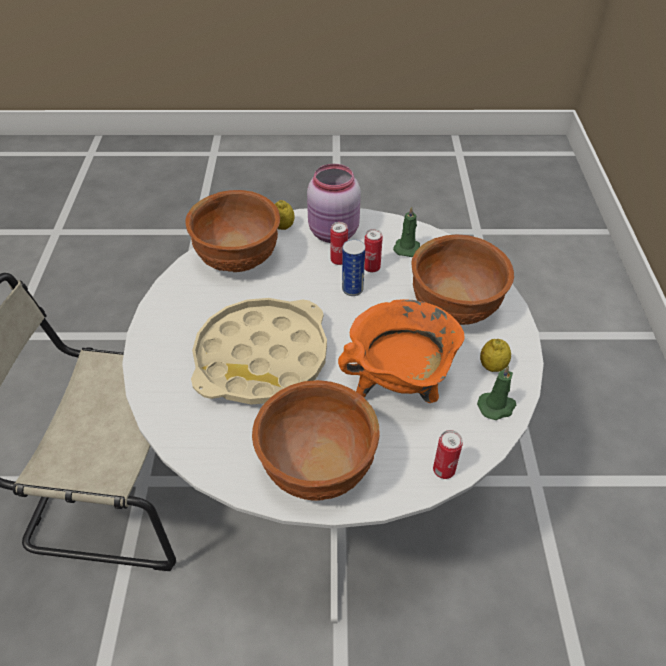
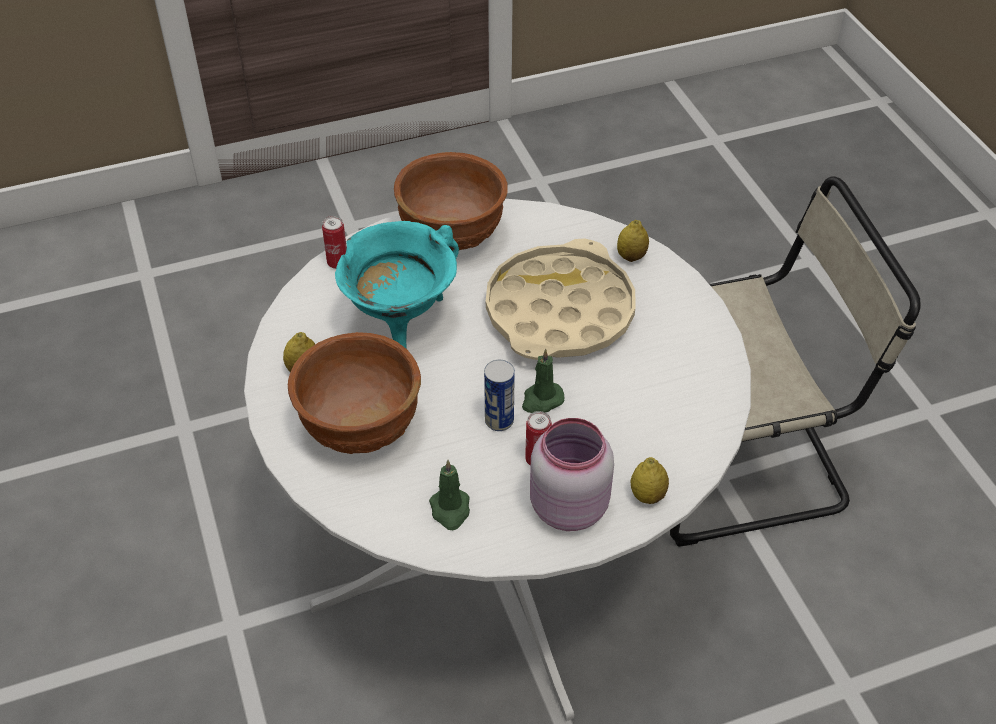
camera: 160 degrees right, 0 degrees up
(165, 393) = (631, 256): none -> lemon
(238, 261) = (669, 421): brown bowl -> none
(371, 268) = (487, 460): can -> none
(399, 387) = (401, 321): orange cooking pot -> turquoise cooking pot
(497, 406) = (293, 329): green candle -> green candle (541, 400)

